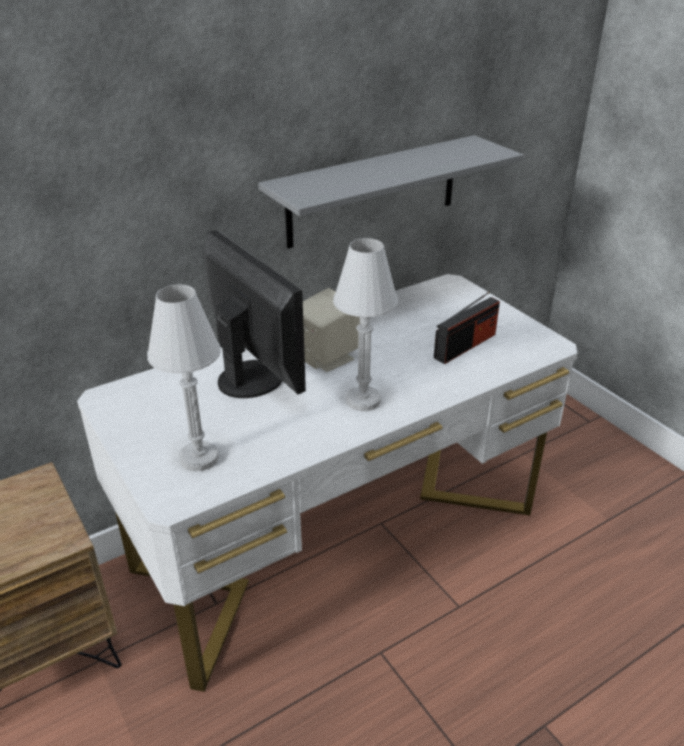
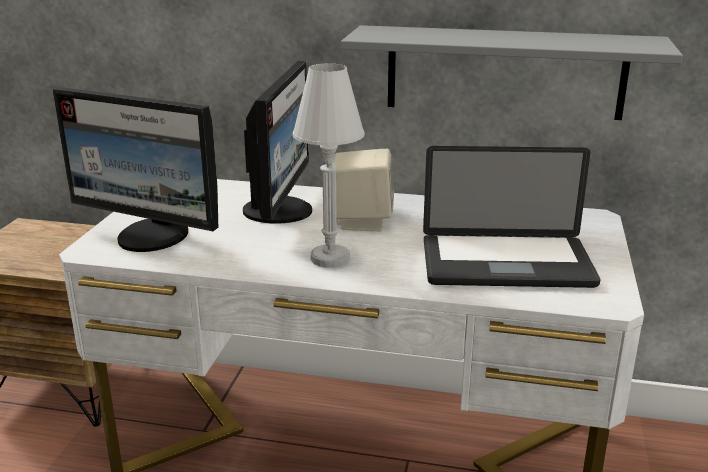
camera: 45 degrees right, 10 degrees down
(199, 458) = (152, 237): white table lamp -> monitor
(465, 346) = (506, 264): radio -> laptop

